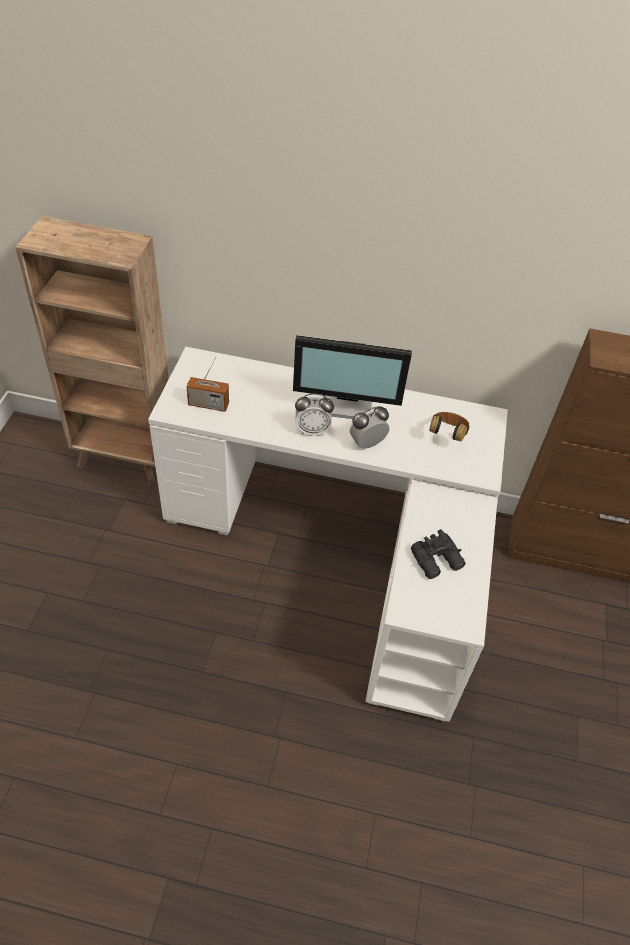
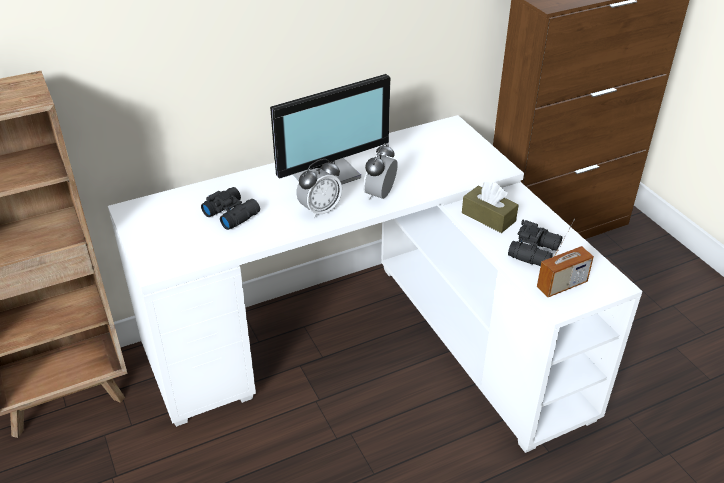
camera: 35 degrees left, 10 degrees down
(208, 404) = (192, 241): radio -> radio (561, 285)
(253, 398) = (231, 213): none -> black binoculars
(435, 510) = (488, 217): none -> brown tissue box
(447, 436) = (436, 155): headphones -> none

